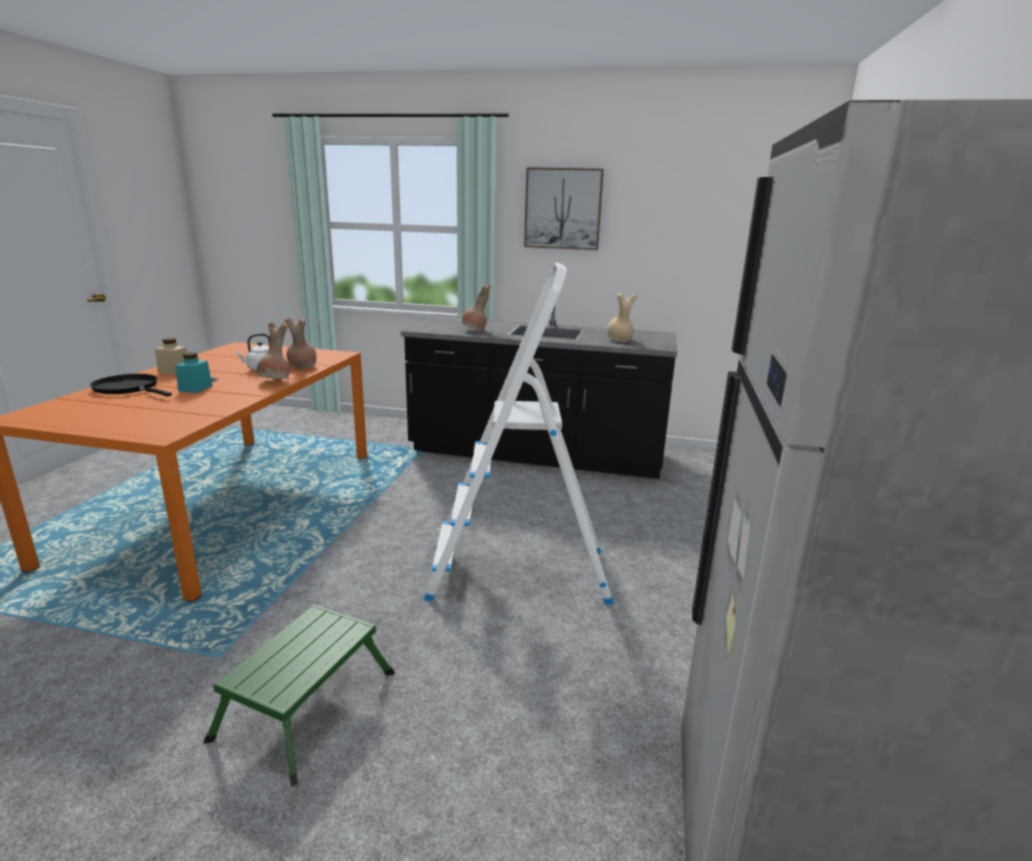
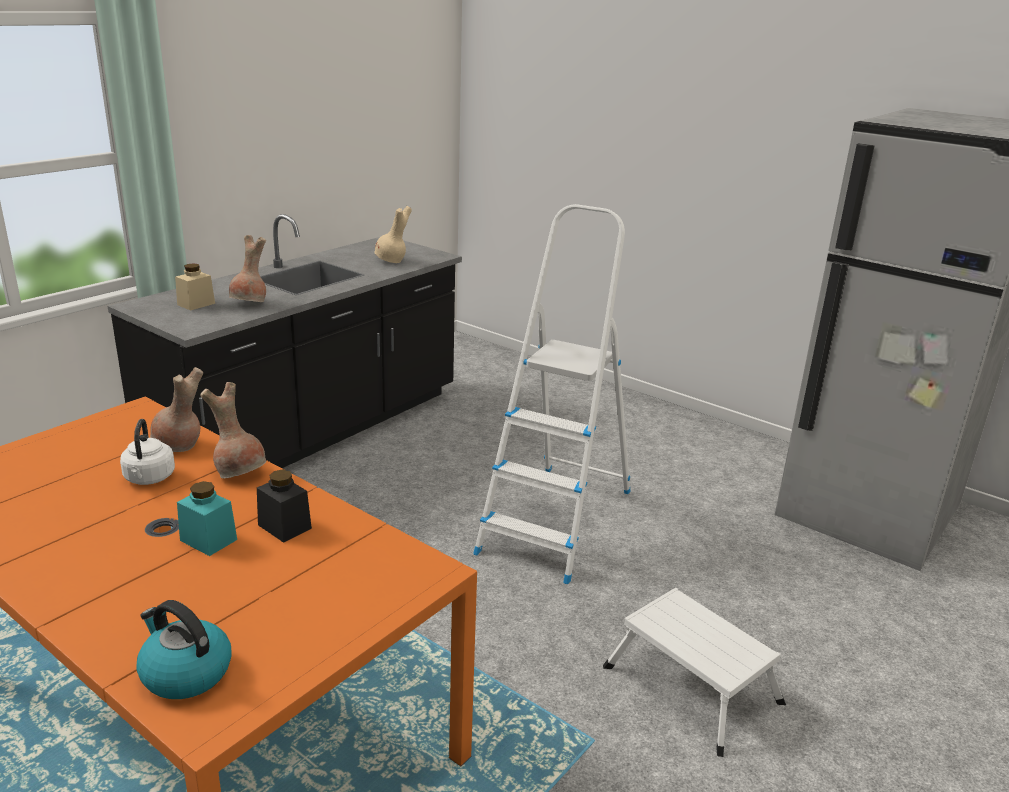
camera: 65 degrees left, 5 degrees up
(62, 407) = (185, 673): none -> kettle
(129, 388) = (131, 604): black frying pan -> none
(174, 371) = (55, 557): beige jar -> beige jar (196, 304)
(214, 398) = (284, 527): none -> black jar
(305, 705) = (693, 685): green step ladder -> white step ladder
(563, 209) = (238, 108): picture -> none

